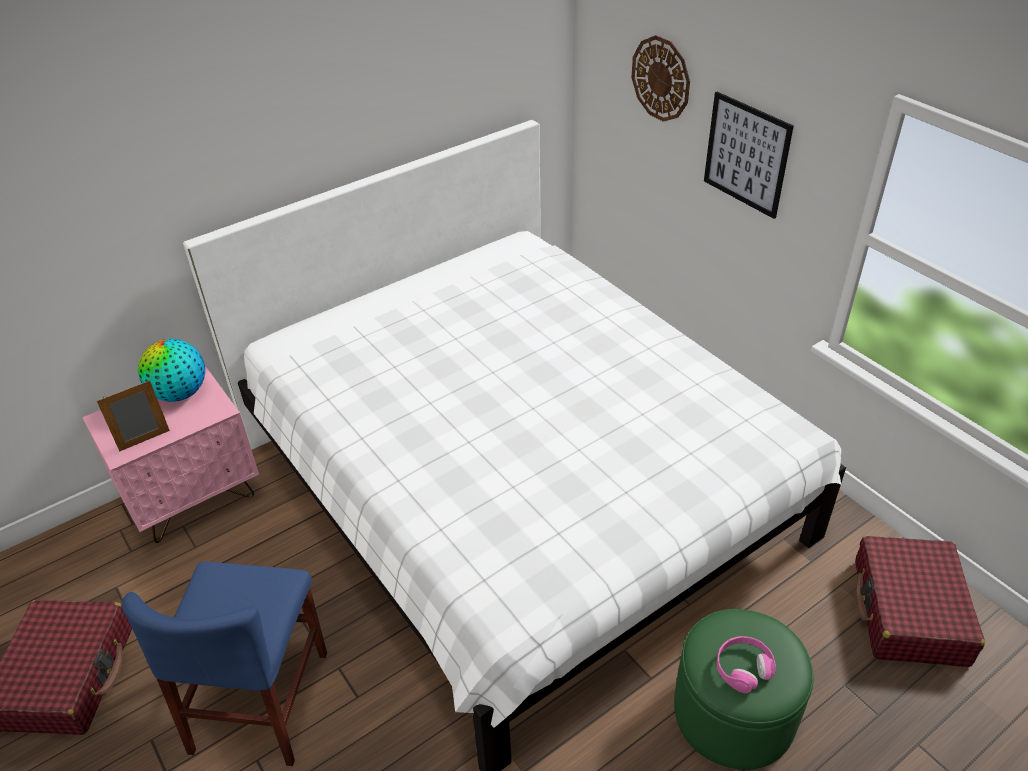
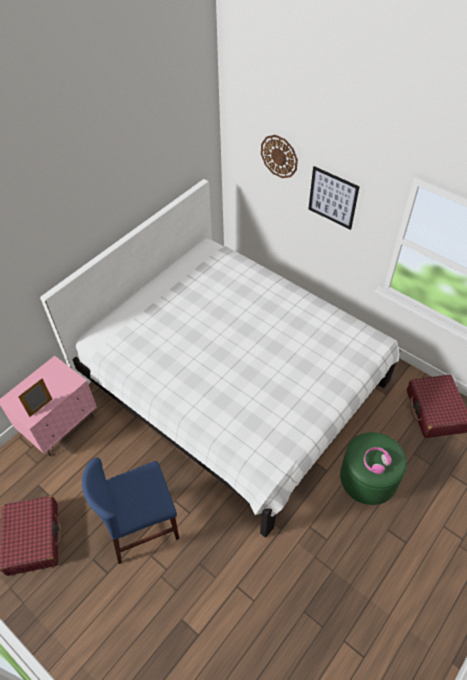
camera: 15 degrees left, 10 degrees up
(180, 393) = (48, 375): globe -> none
(261, 701) = (141, 526): blue chair -> blue chair turned 75 degrees clockwise

